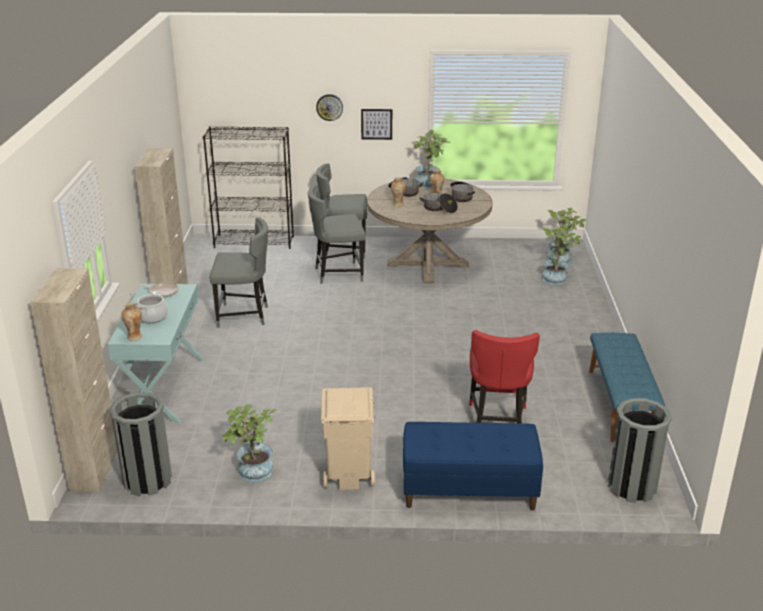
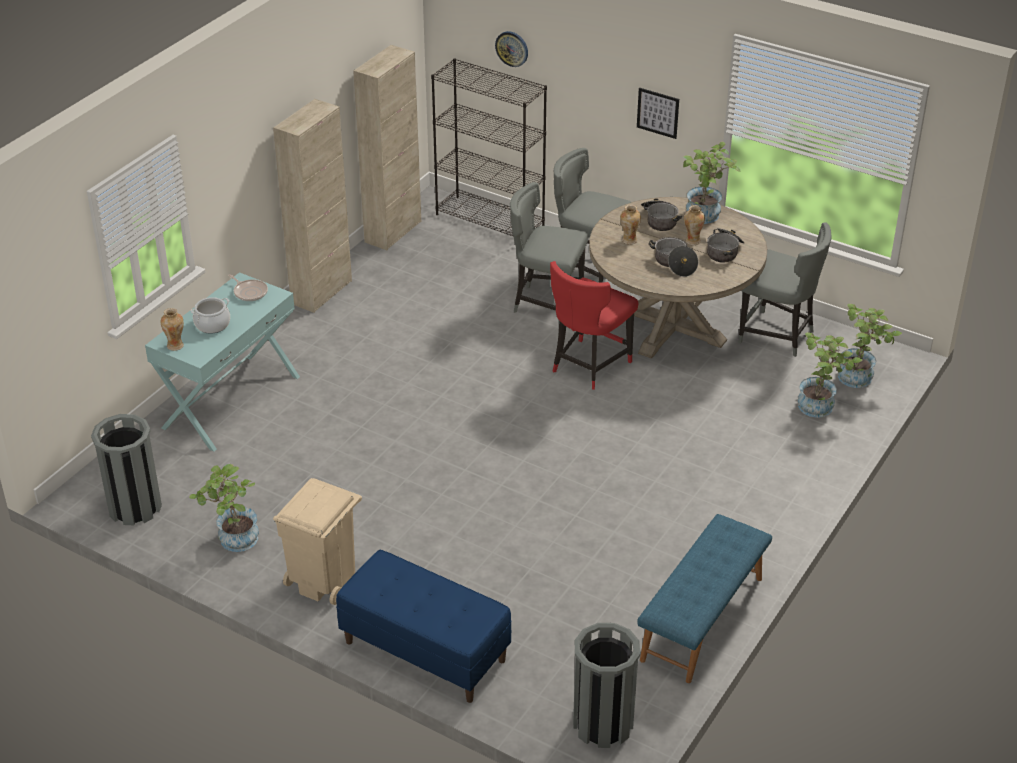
camera: 30 degrees right, 10 degrees up
(95, 470) = (98, 475): beige cabinet -> beige cabinet (393, 232)
(244, 316) = (388, 331): grey chair -> grey chair (778, 336)
(329, 107) = (600, 74): wall clock -> wall clock (512, 48)
(497, 422) = (536, 582): red chair -> red chair (588, 366)

